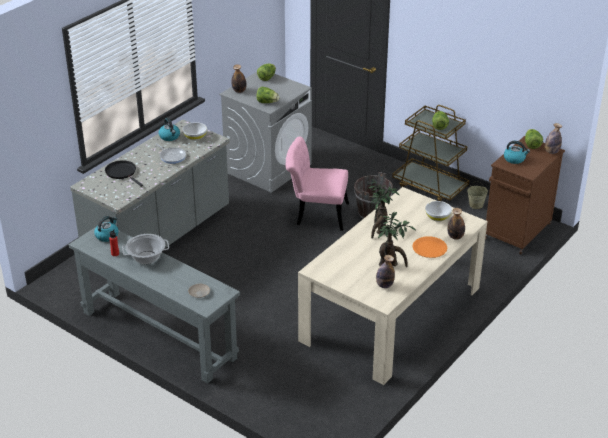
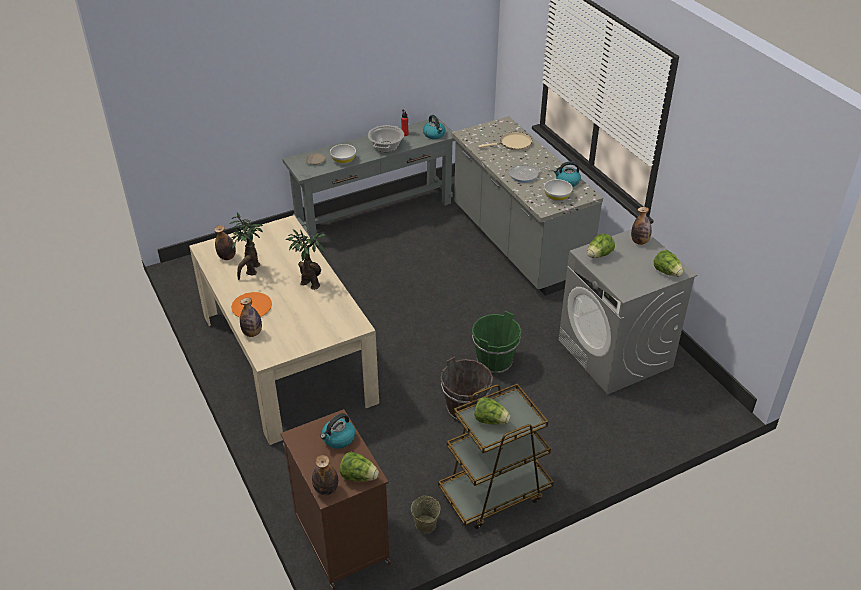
camera: 115 degrees right, 5 degrees up
(122, 173) = (513, 144): black frying pan -> beige frying pan
(316, 214) = (494, 362): pink chair -> green bucket
(437, 217) = (296, 334): white bowl -> white bowl (343, 160)

